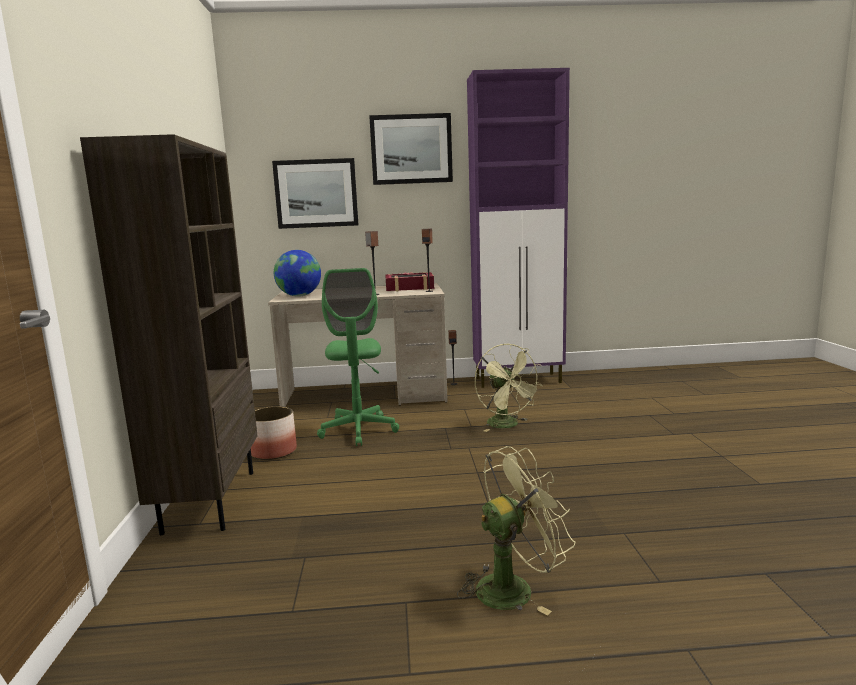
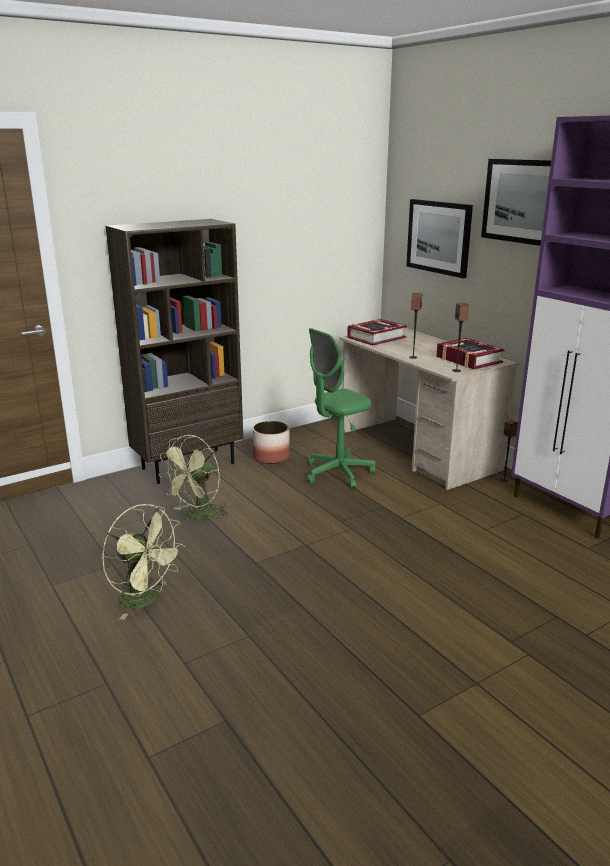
camera: 60 degrees right, 10 degrees up
(299, 296) = (376, 337): globe -> book
(507, 425) = (422, 535): green fan -> green fan (198, 515)

